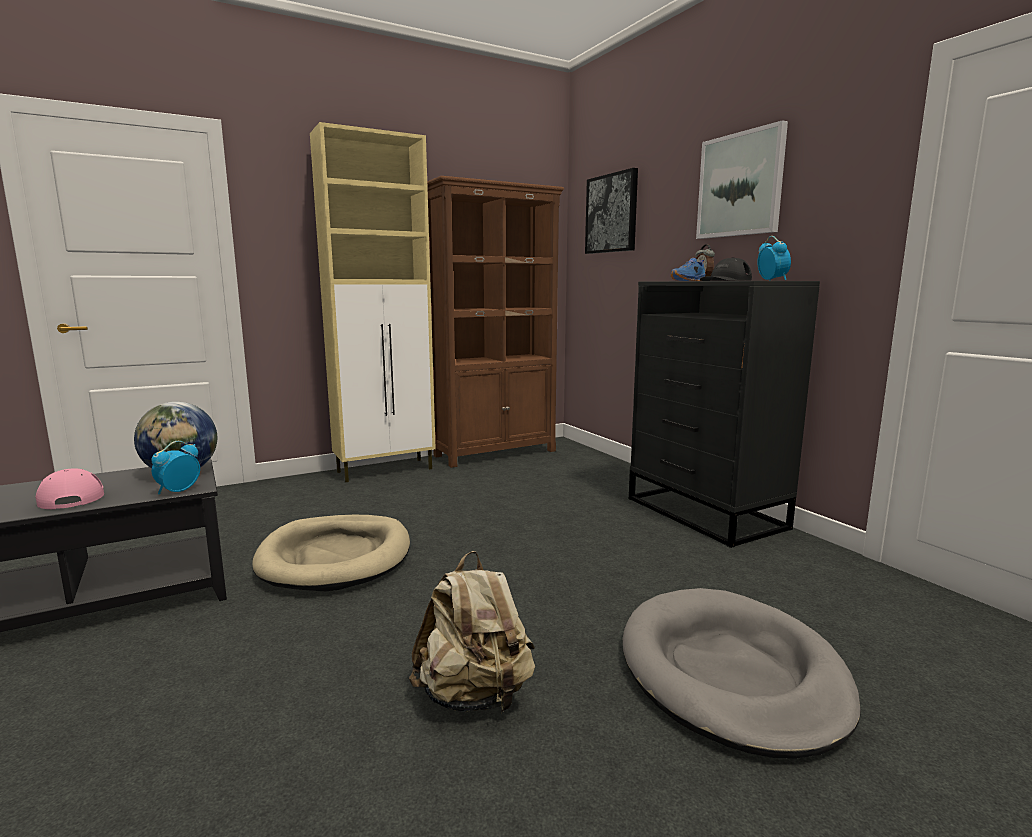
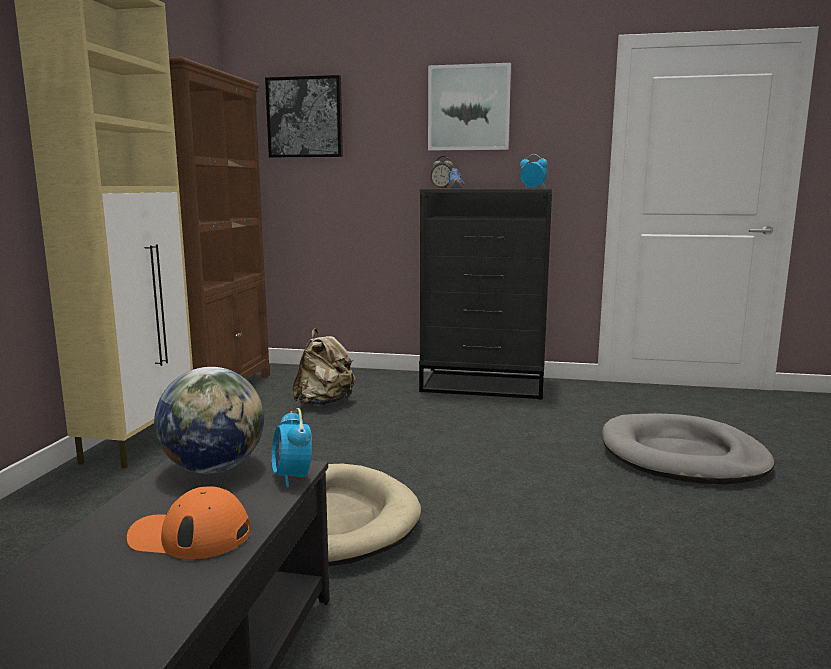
camera: 50 degrees left, 0 degrees up
(72, 496) = (190, 535): pink cap -> orange cap
(474, 696) = (636, 530): beige backpack -> beige backpack (324, 403)
(726, 280) = (490, 188): black cap -> none

